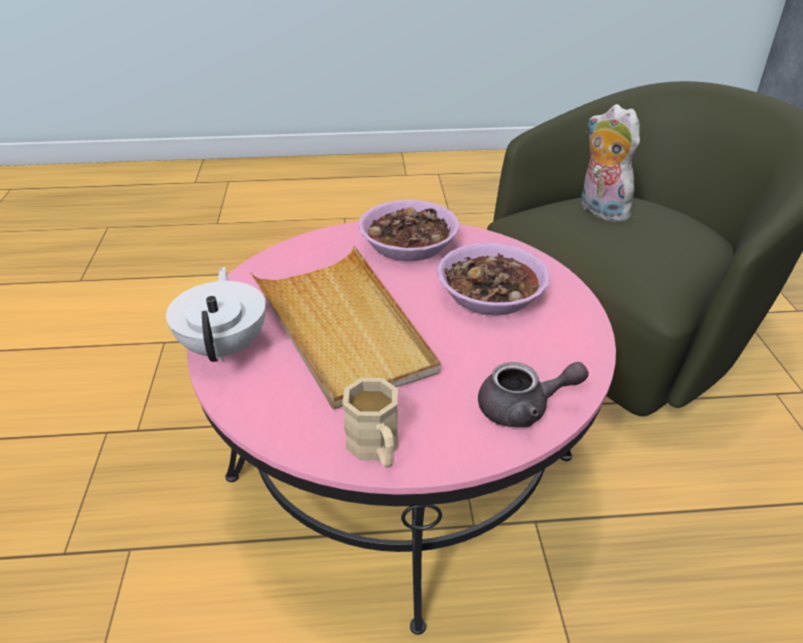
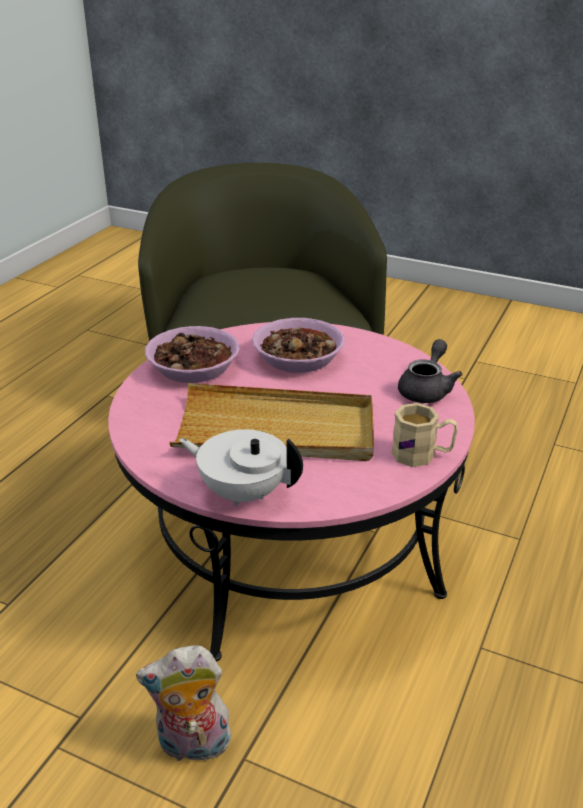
camera: 60 degrees left, 5 degrees down
(599, 211) = (229, 287): plush toy -> plush toy (192, 746)

